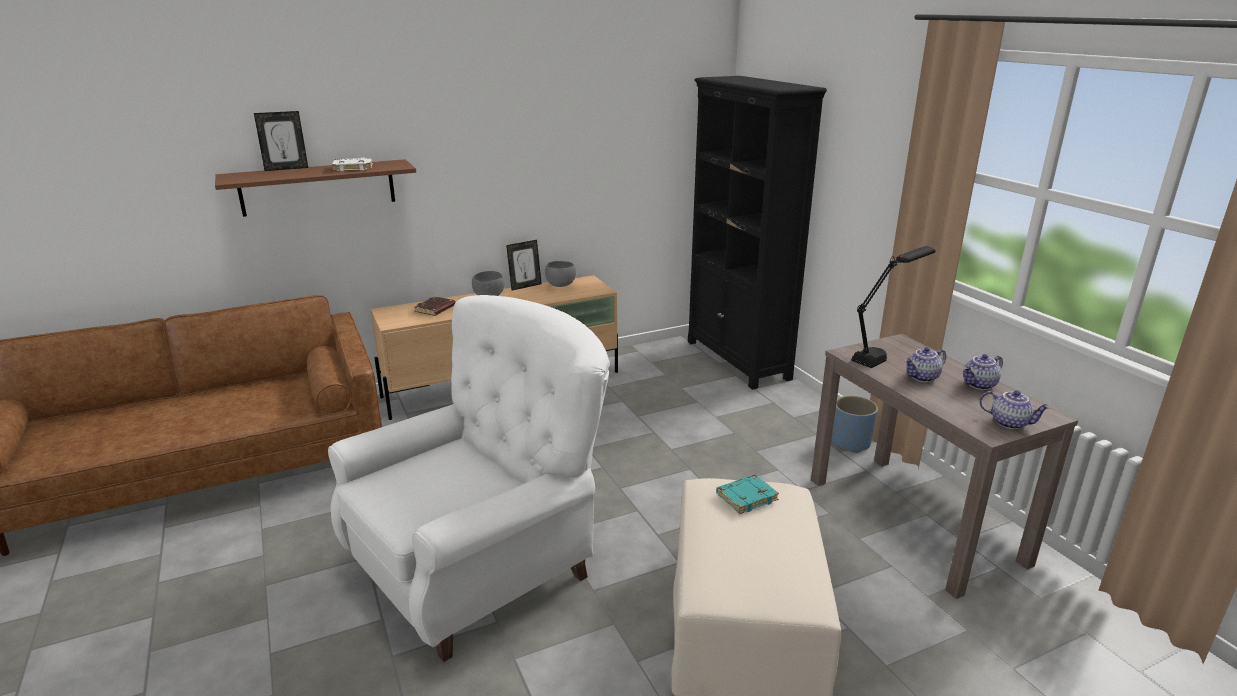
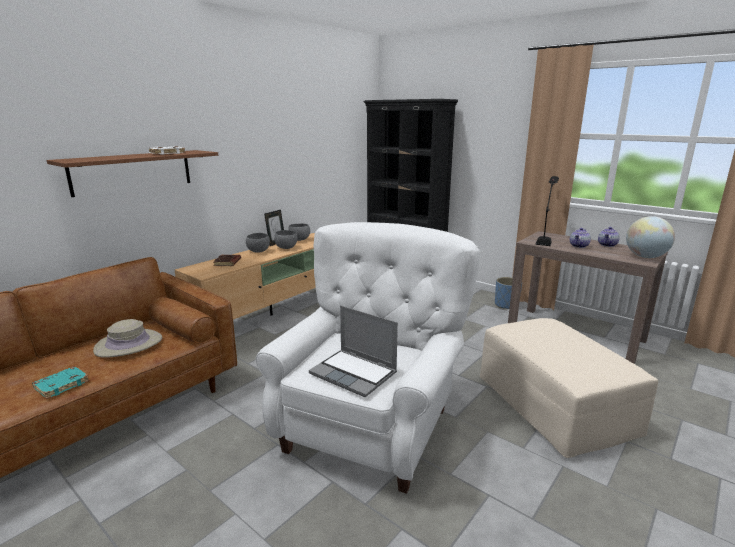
camera: 25 degrees left, 5 degrees down
(264, 398) = (128, 344): none -> beige hat
(286, 168) = (108, 155): picture frame -> none
(413, 500) = (355, 373): none -> laptop
(529, 297) = (287, 248): none -> grey bowl
(746, 497) = (536, 327): turquoise book -> turquoise book (62, 384)
(1009, 423) = (645, 257): teapot -> globe

